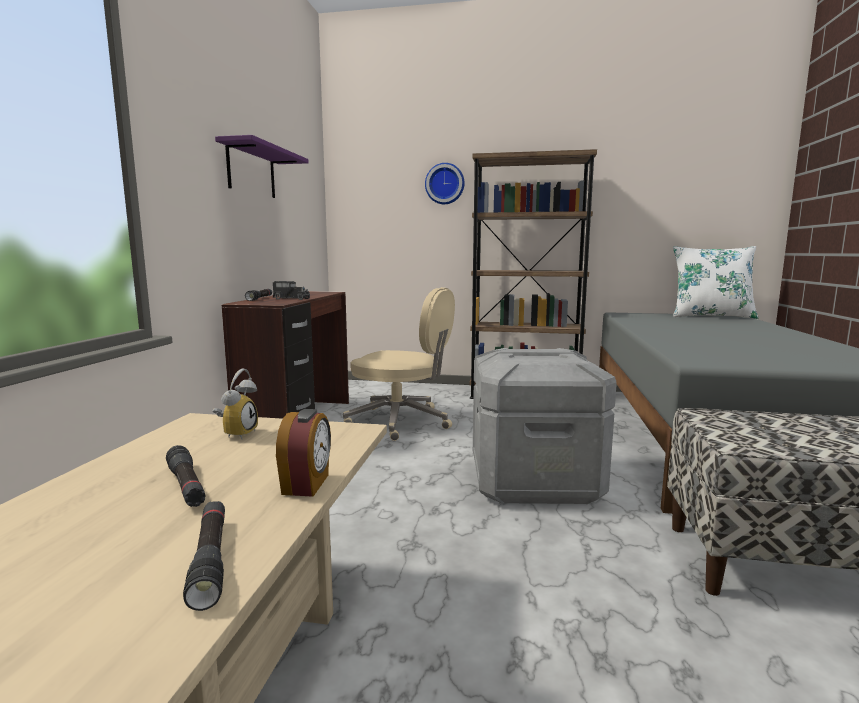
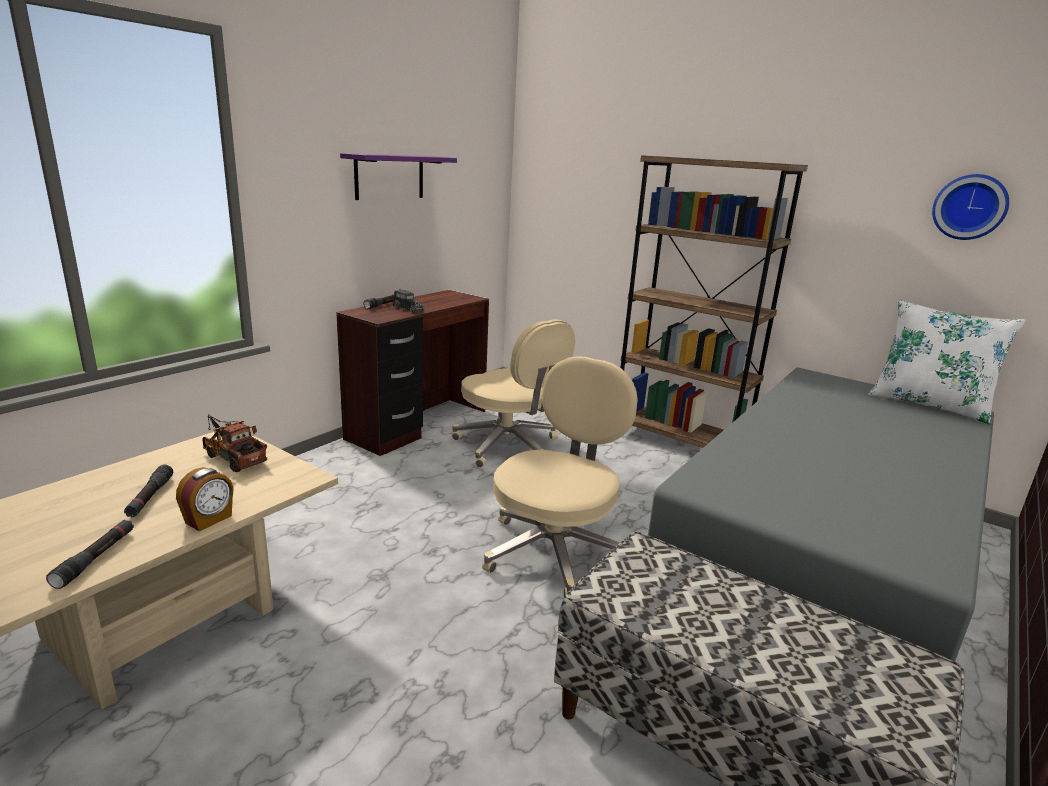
camera: 25 degrees right, 10 degrees up
(237, 433) = (233, 457): alarm clock -> toy truck
(445, 184) = (632, 179): wall clock -> wall clock (970, 207)
(534, 480) = (554, 550): grey storage box -> beige office chair

